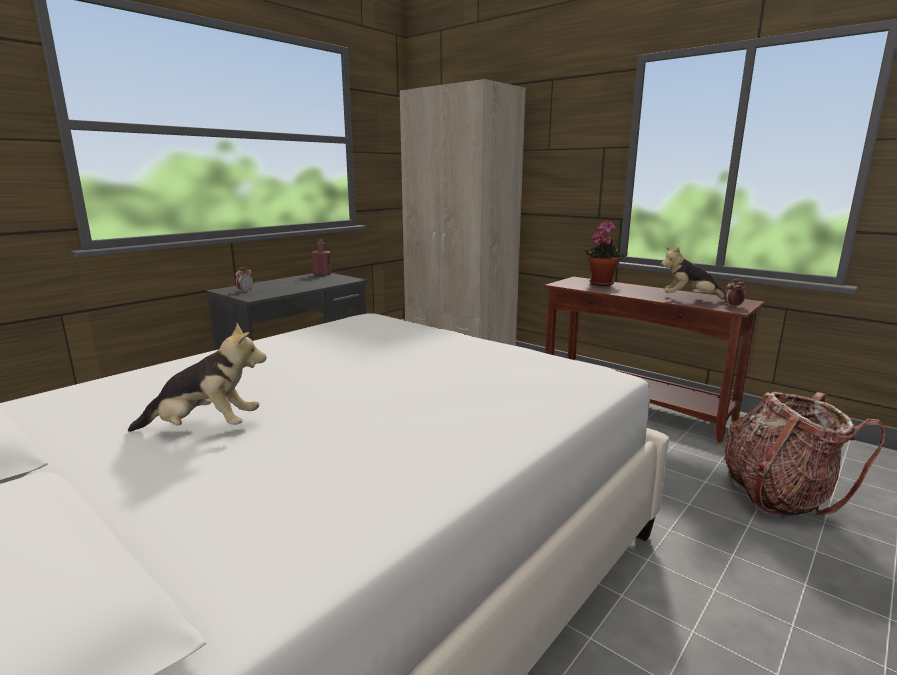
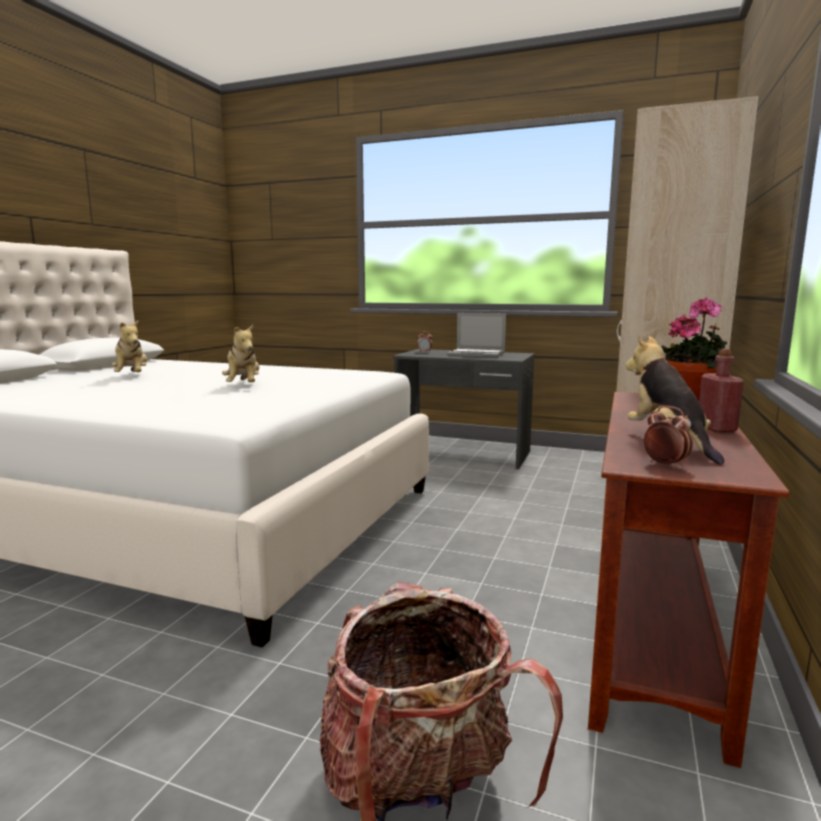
camera: 70 degrees right, 5 degrees down
(304, 282) = (477, 355): none -> laptop
(322, 274) = (519, 354): red bottle -> red bottle (716, 428)
(398, 366) = (244, 386): none -> plush toy

